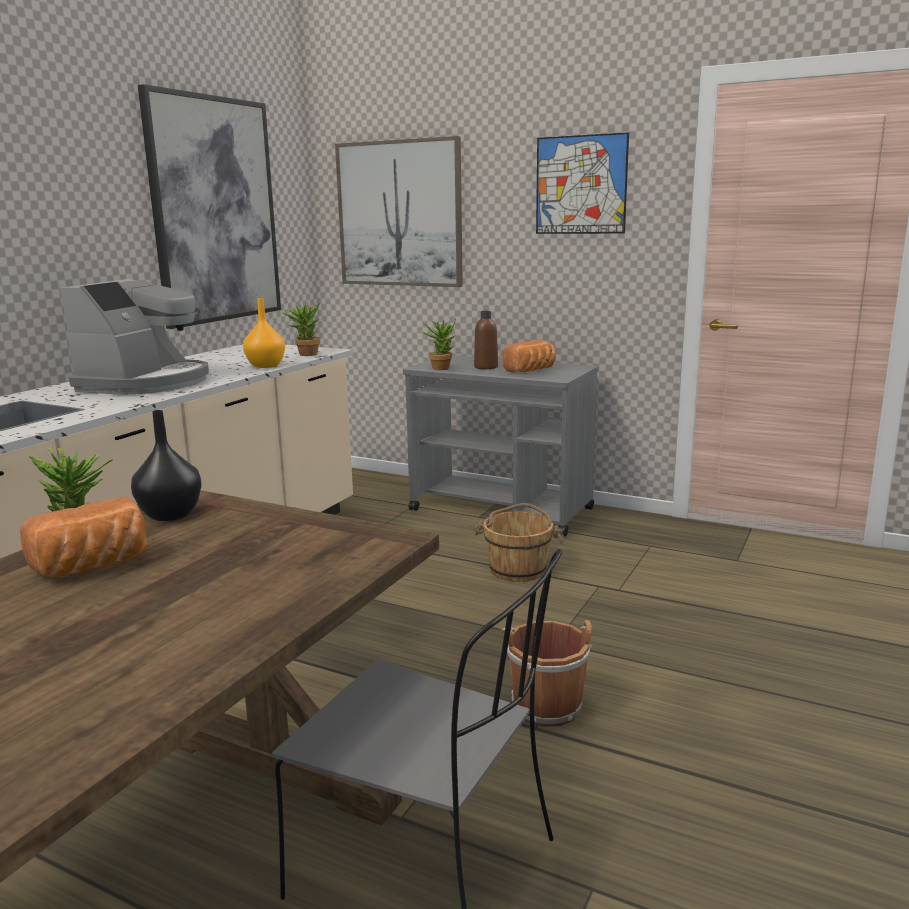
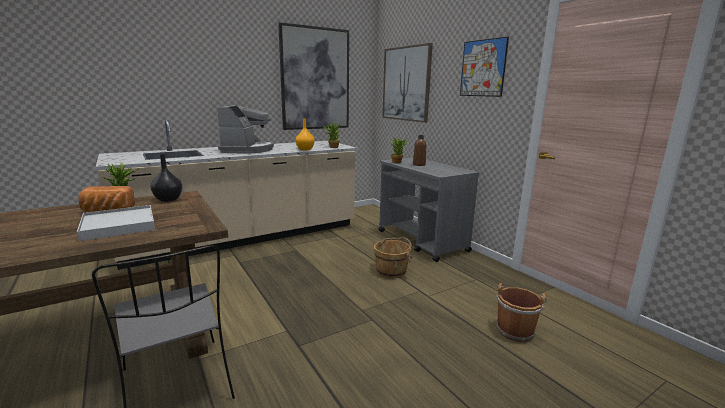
camera: 30 degrees right, 0 degrees up
(146, 383) = (248, 150): coffee machine -> coffee machine turned 45 degrees counterclockwise
(212, 582) = (118, 225): none -> white tray
(531, 371) = (437, 169): bread -> none
(545, 704) = (317, 337): brown bucket -> brown bucket (515, 330)

